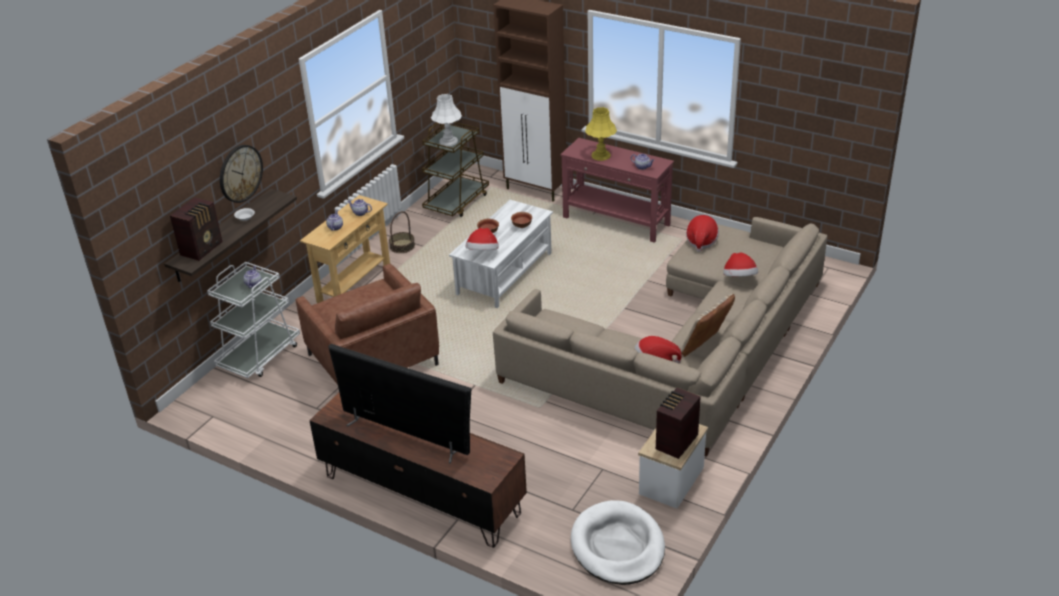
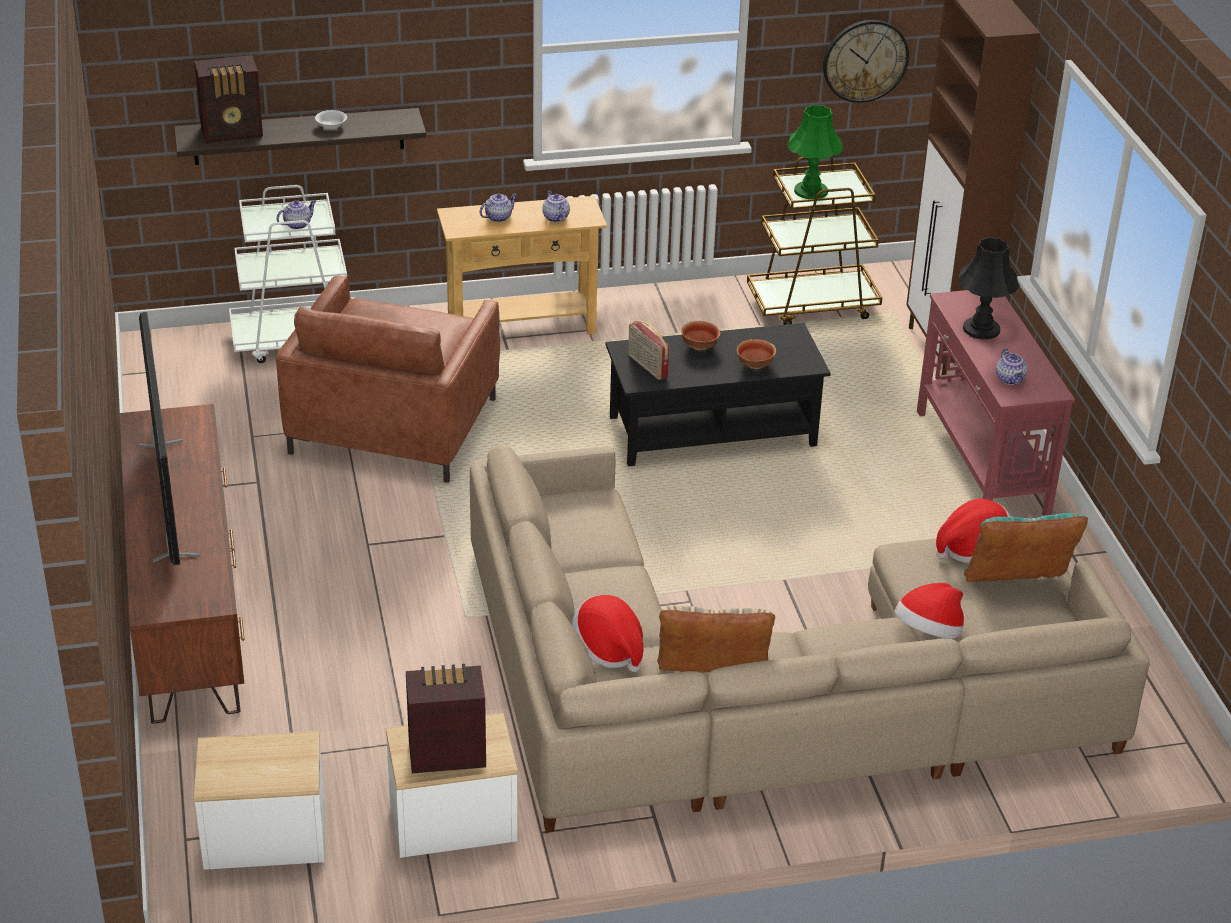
camera: 45 degrees right, 0 degrees up
(240, 173) = (358, 59): wall clock -> wall clock (865, 60)
(402, 246) = (652, 317): basket -> none
(448, 141) = (810, 191): white table lamp -> green table lamp
(483, 253) = (647, 366): hat -> radio
(504, 274) = (712, 432): white coffee table -> black coffee table
(601, 156) = (981, 329): yellow table lamp -> black table lamp
(617, 546) = (265, 837): white dog bed -> side table
(736, 243) = (1017, 586): none -> turquoise pillow

